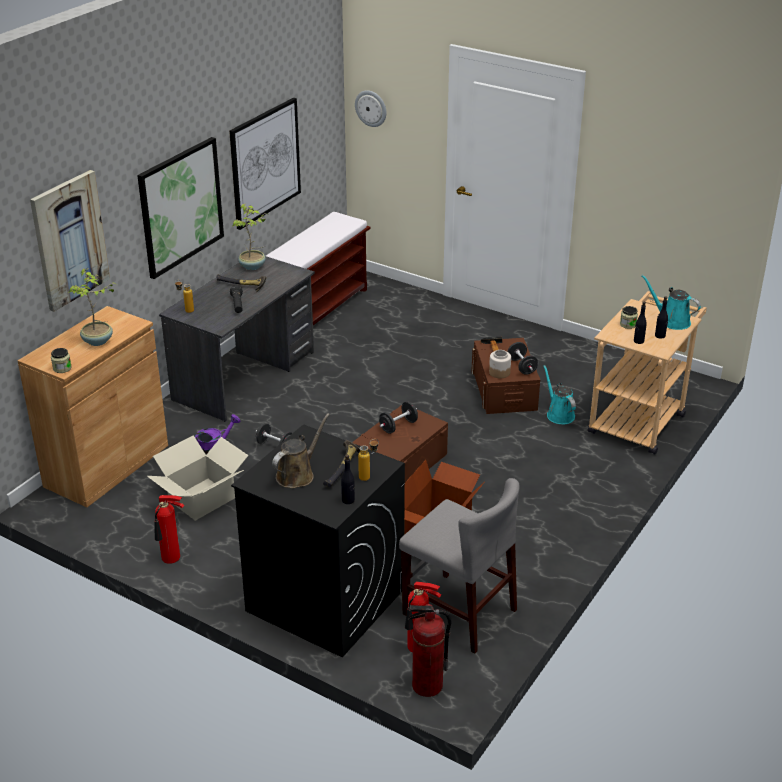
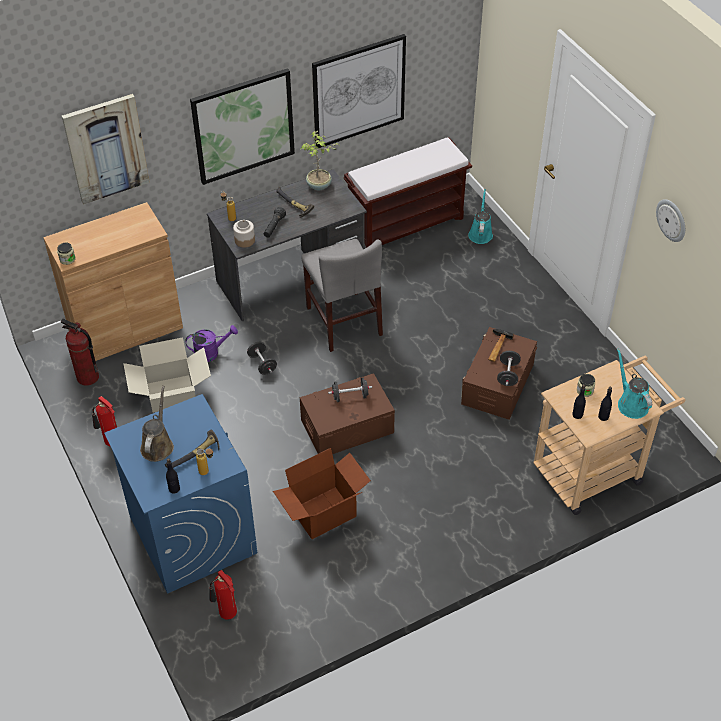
camera: 30 degrees right, 15 degrees up
(98, 341) = (112, 240): potted plant -> none
(297, 474) = (158, 445): brown watering can -> brown watering can turned 60 degrees counterclockwise
(324, 600) = (192, 534): black washing machine -> blue washing machine
(371, 108) = (497, 54): wall clock -> wall clock (672, 220)
(427, 685) = (208, 651): fire extinguisher -> fire extinguisher (88, 377)
(459, 612) = (283, 596): grey chair -> grey chair (343, 321)
(499, 372) = (482, 373): jar -> jar (244, 240)
(559, 414) = (525, 432): turquoise watering can -> turquoise watering can (480, 233)

